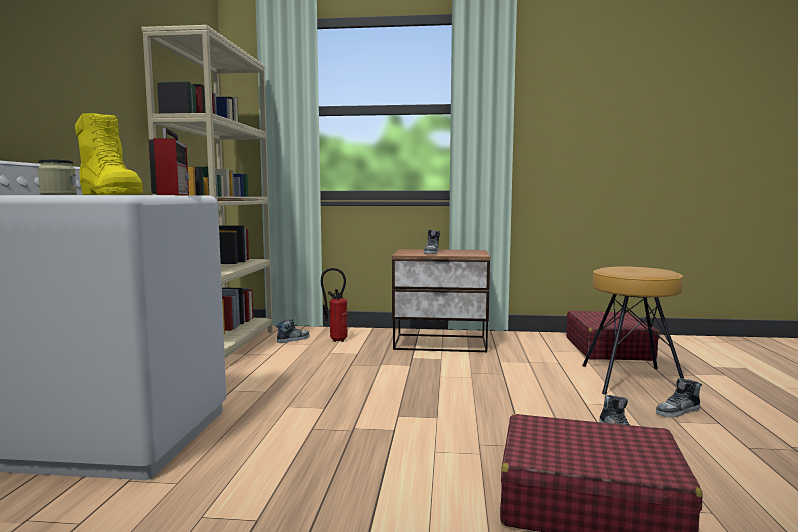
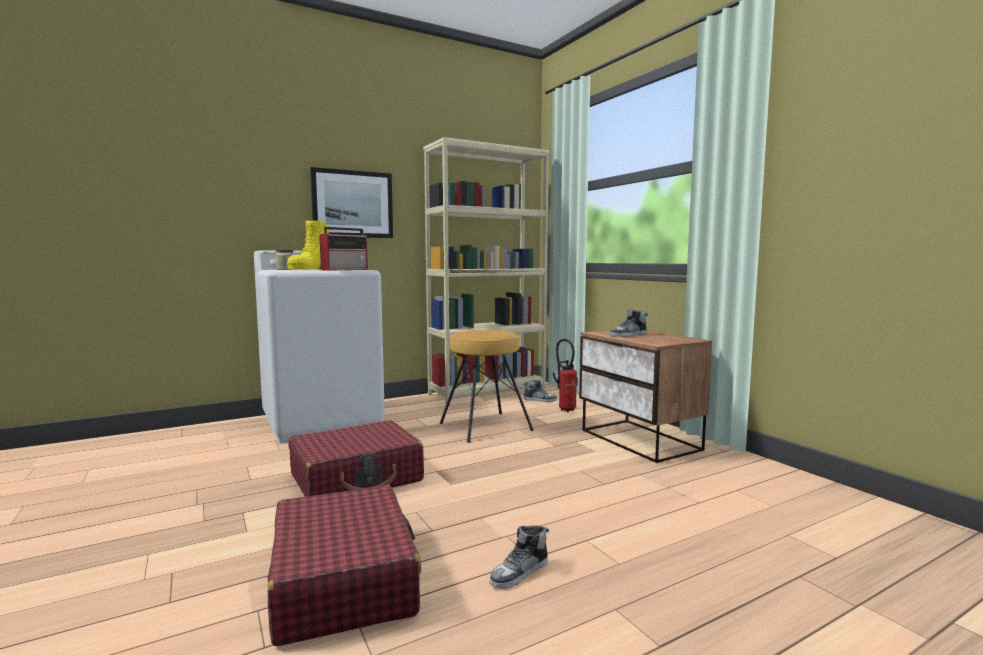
camera: 55 degrees right, 0 degrees up
(73, 93) = (352, 204): none -> picture
(608, 348) = (832, 521): red suitcase -> red suitcase (357, 478)
(630, 380) = (722, 556): brown stool -> brown stool (485, 426)
(678, 411) = (654, 605): shoe -> none

